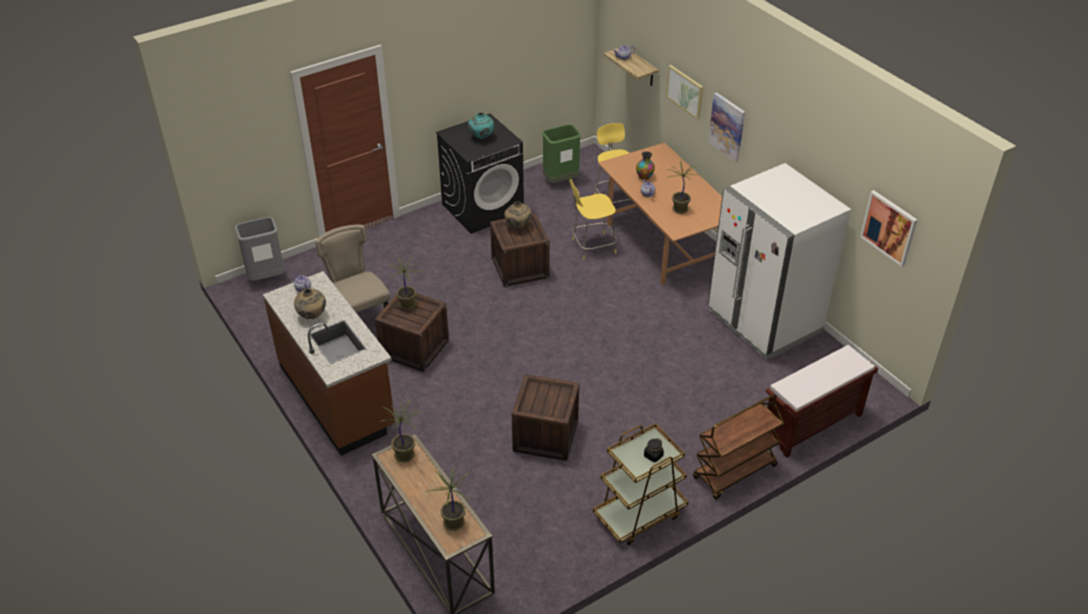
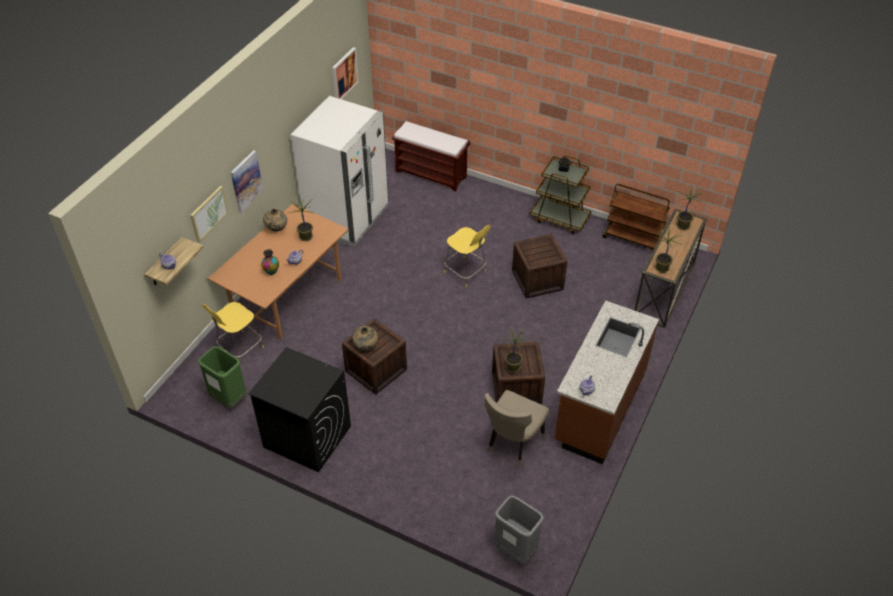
camera: 120 degrees left, 5 degrees up
(312, 316) = (608, 366): beige vase -> beige vase (277, 229)
(481, 137) = (297, 378): turquoise vase -> none
(592, 246) = (317, 337): yellow stool -> yellow stool (466, 272)
(734, 473) = (495, 193): brown cart -> brown cart (633, 239)

